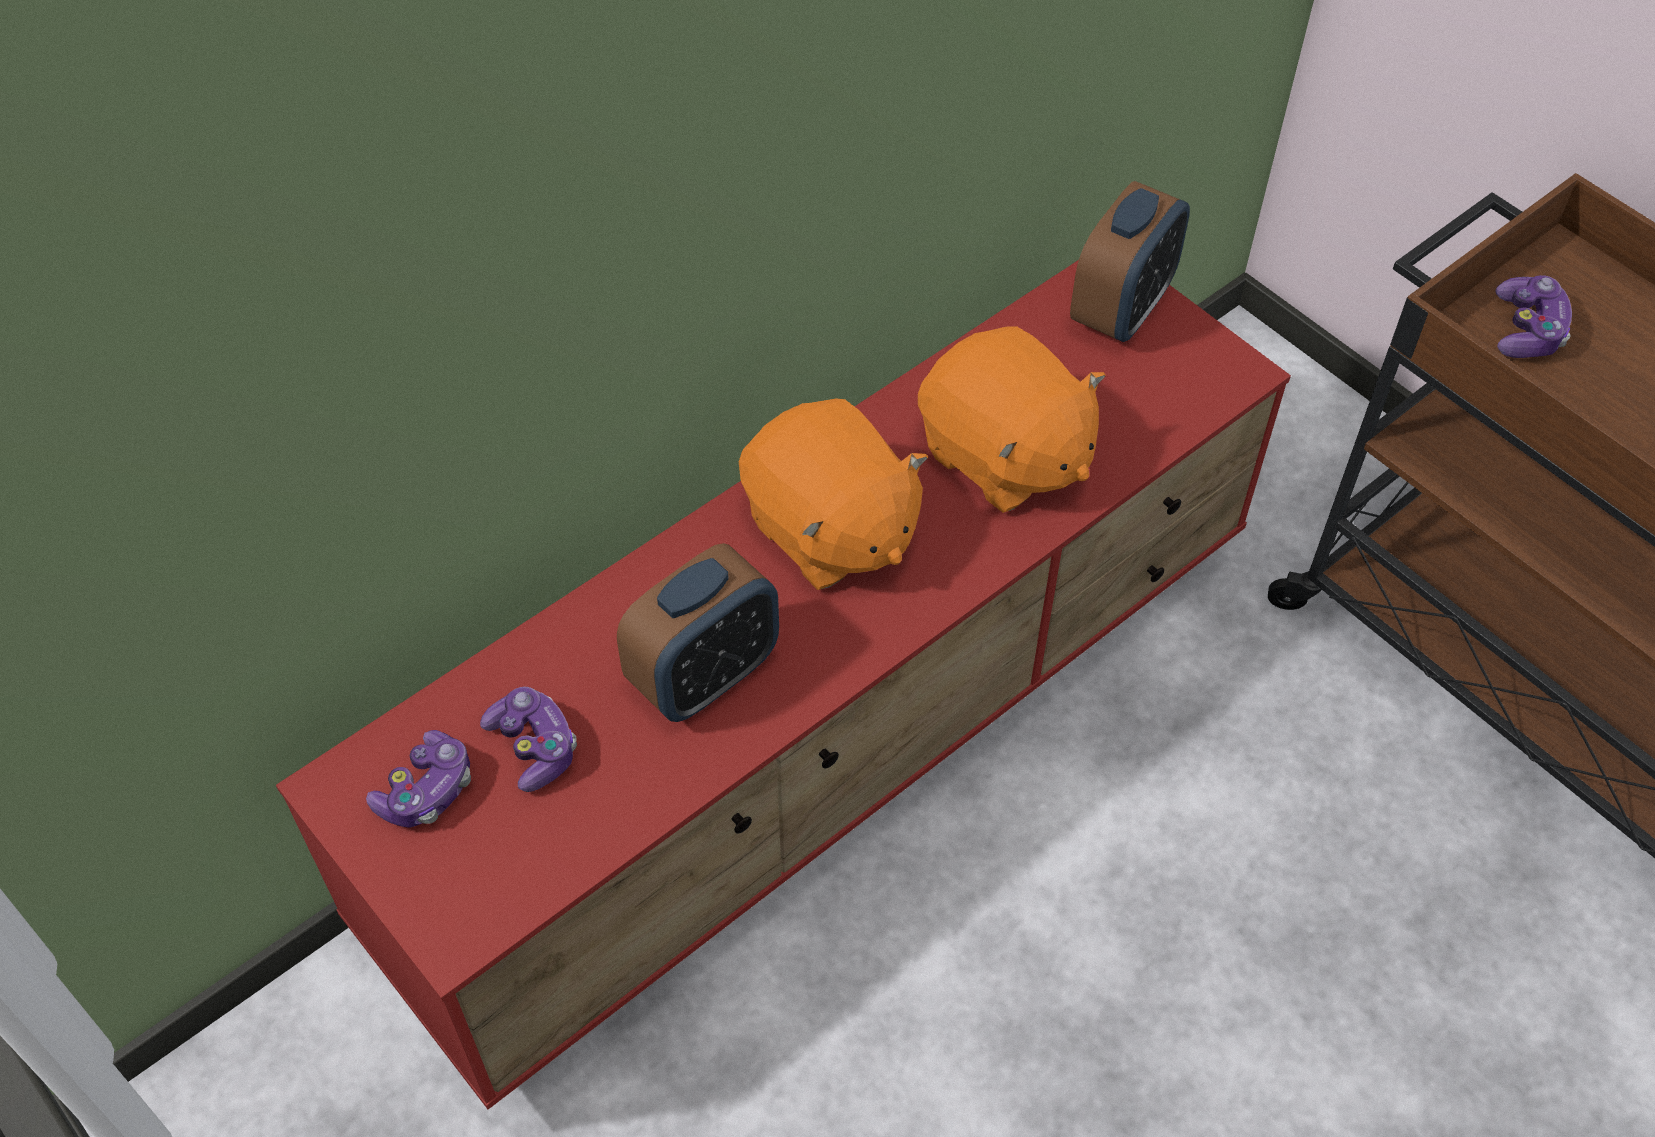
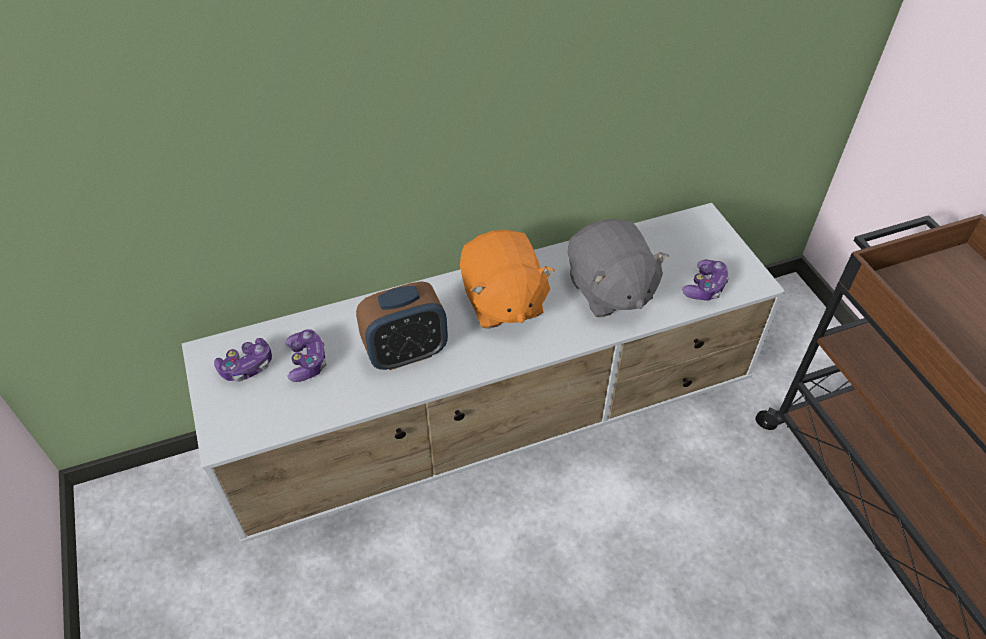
camera: 20 degrees right, 5 degrees down
(831, 745) = (495, 424): red tv stand -> white tv stand
(1004, 456) = (609, 290): orange plush toy -> grey plush toy
(1121, 309) = (704, 236): alarm clock -> none
(1527, 330) = (925, 292): game controller -> game controller (705, 287)

